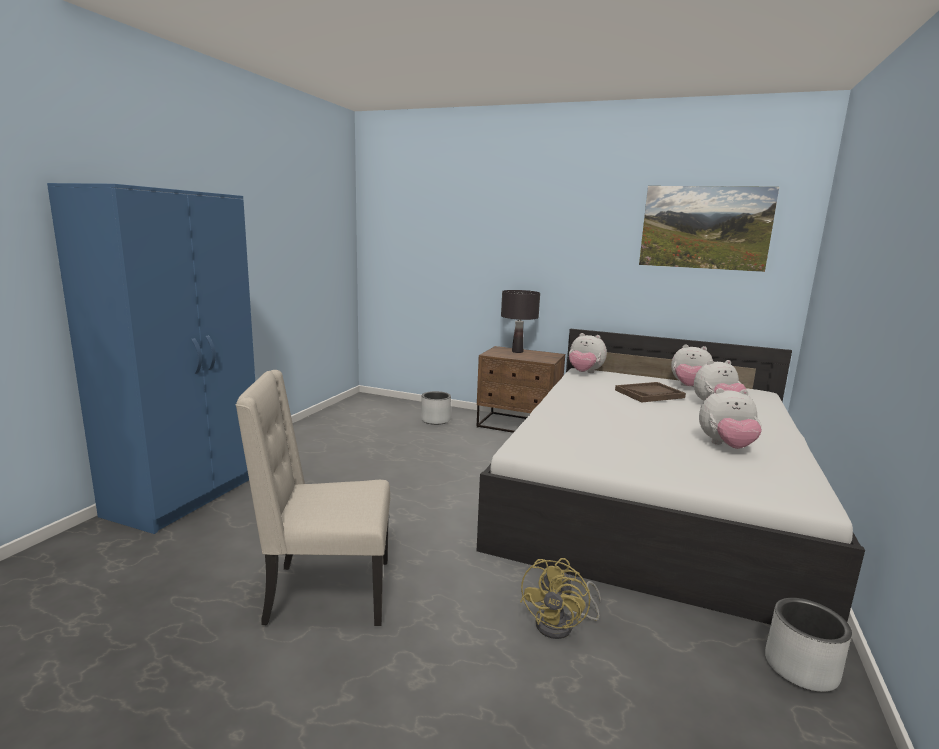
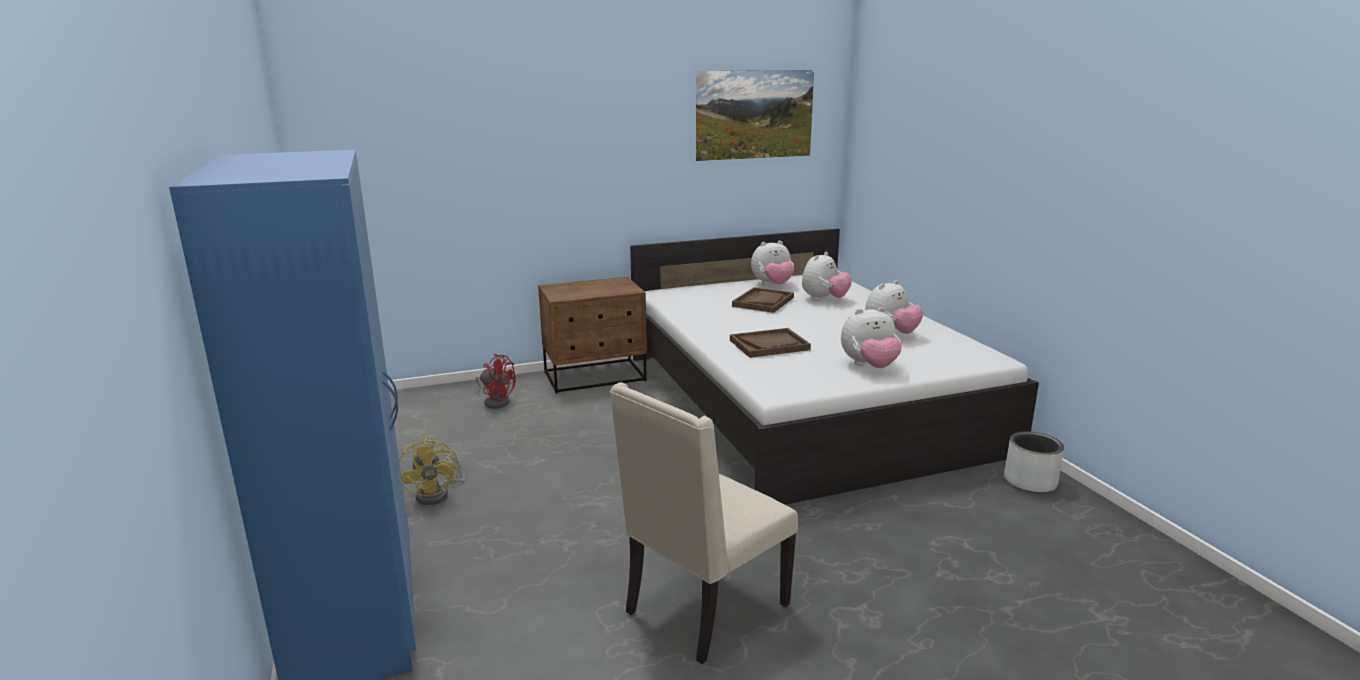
camera: 40 degrees left, 5 degrees up
(435, 420) = (496, 401): grey planter -> red fan
(517, 351) = (579, 286): black table lamp -> none
(562, 625) = (893, 530): yellow fan -> yellow fan (438, 494)
(584, 373) = (667, 294): plush toy -> plush toy (869, 366)
(588, 420) = (769, 345): none -> brown tray

